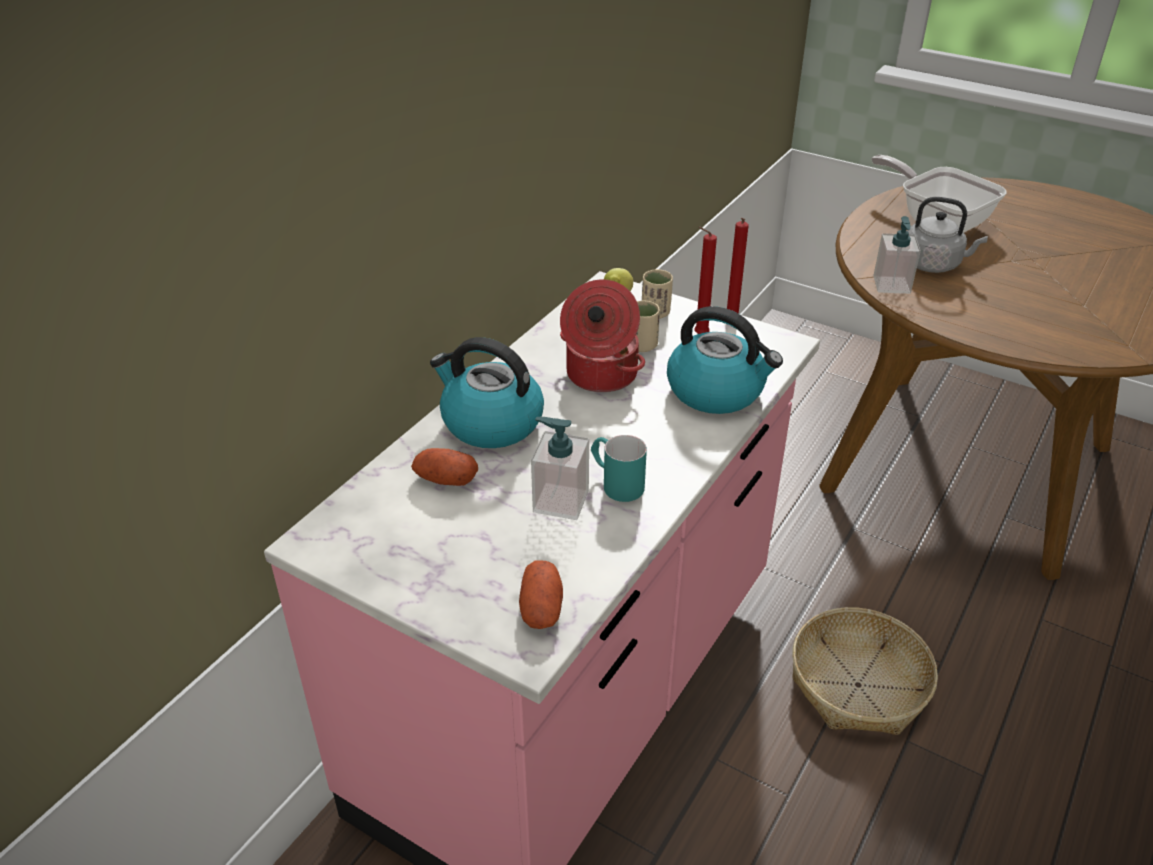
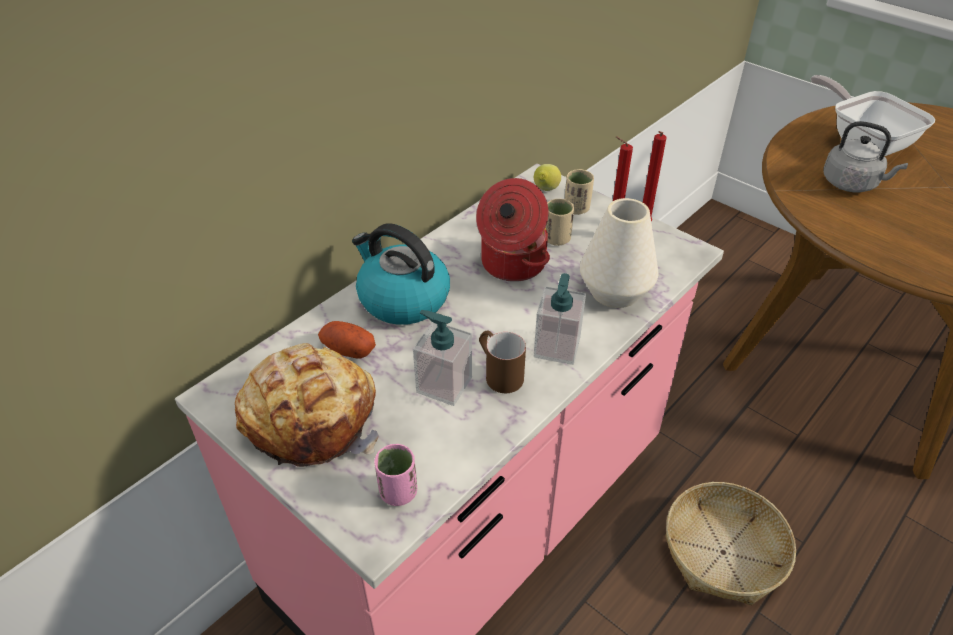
camera: 10 degrees right, 5 degrees up
(426, 550) = (312, 417): none -> bread
(541, 608) = (398, 492): potato -> pink cup
(615, 483) = (498, 373): turquoise mug -> brown mug
(717, 391) = (615, 291): kettle -> white vase
(891, 285) = (807, 200): soap dispenser -> soap dispenser (557, 347)

